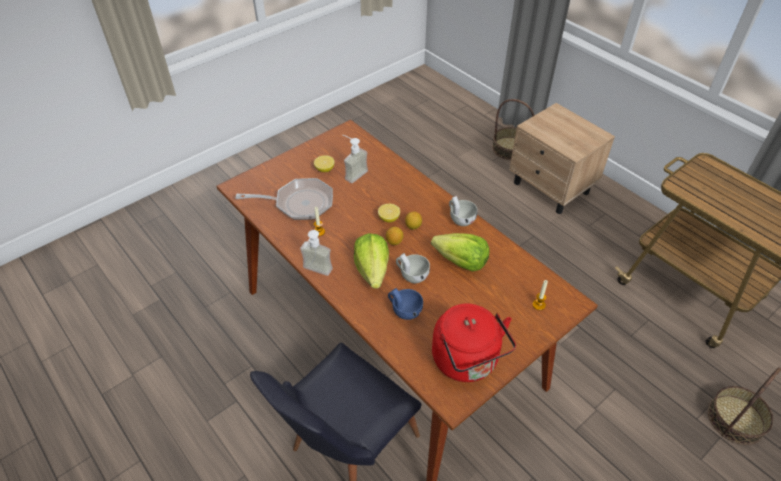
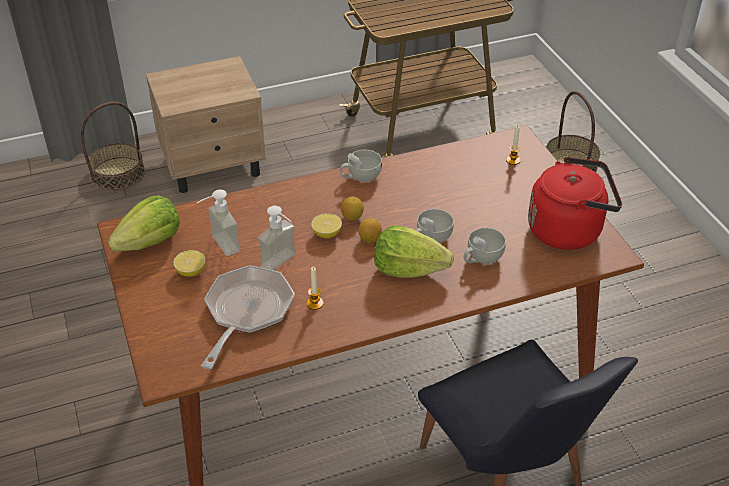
camera: 70 degrees left, 5 degrees down
(315, 272) = (387, 322): soap dispenser -> soap dispenser (284, 264)
(404, 310) = (481, 258): blue cup -> white cup
(461, 262) = (429, 195): lettuce -> lettuce (150, 242)

